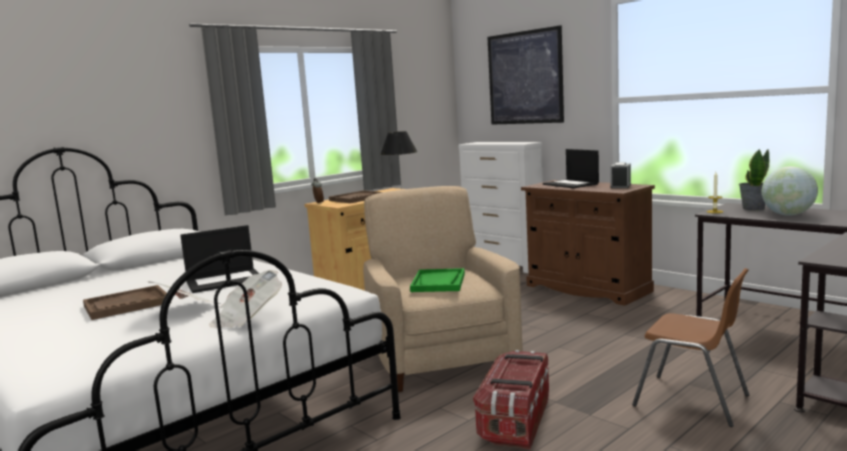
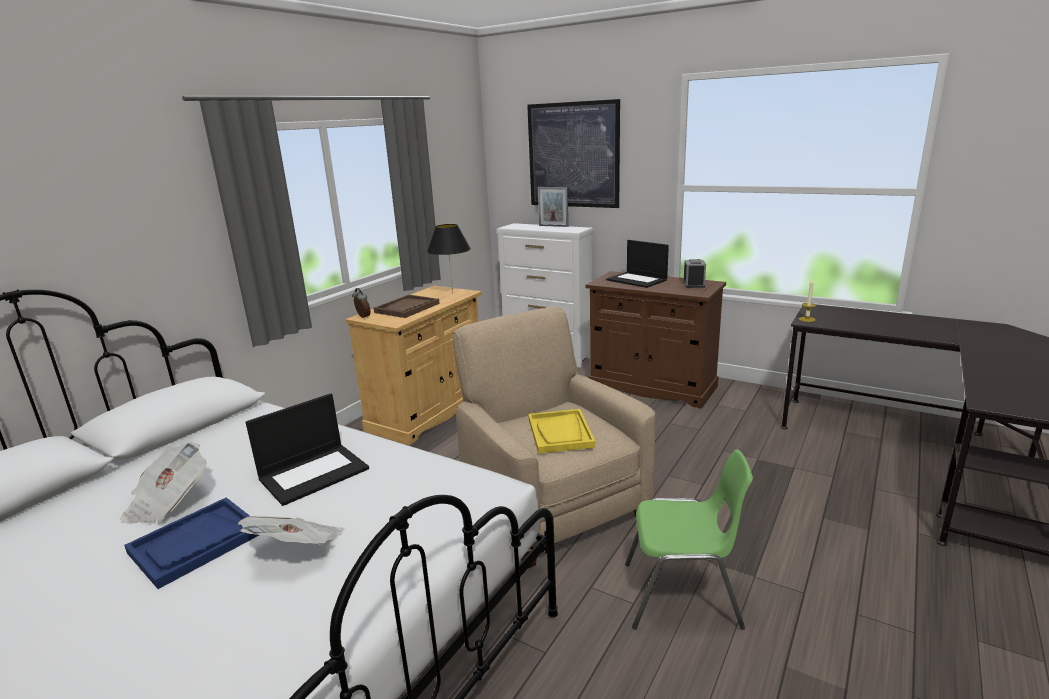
camera: 15 degrees left, 10 degrees up
(127, 305) = (196, 543): brown tray -> blue tray
(247, 318) = (401, 563): newspaper -> newspaper (168, 502)
(438, 282) = (560, 433): green tray -> yellow tray
(508, 142) = (553, 226): none -> picture frame
(515, 420) = (683, 596): storage box -> green chair
(693, 401) = (841, 542): brown chair -> none
(753, 208) = (839, 313): potted plant -> none
(788, 215) = (881, 324): globe -> none

